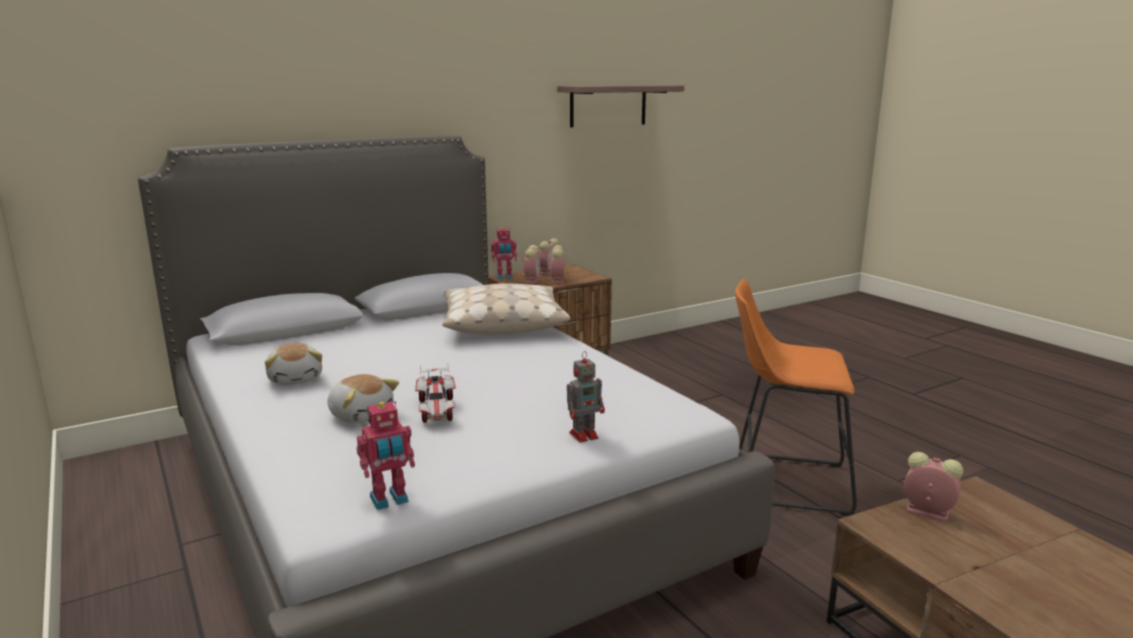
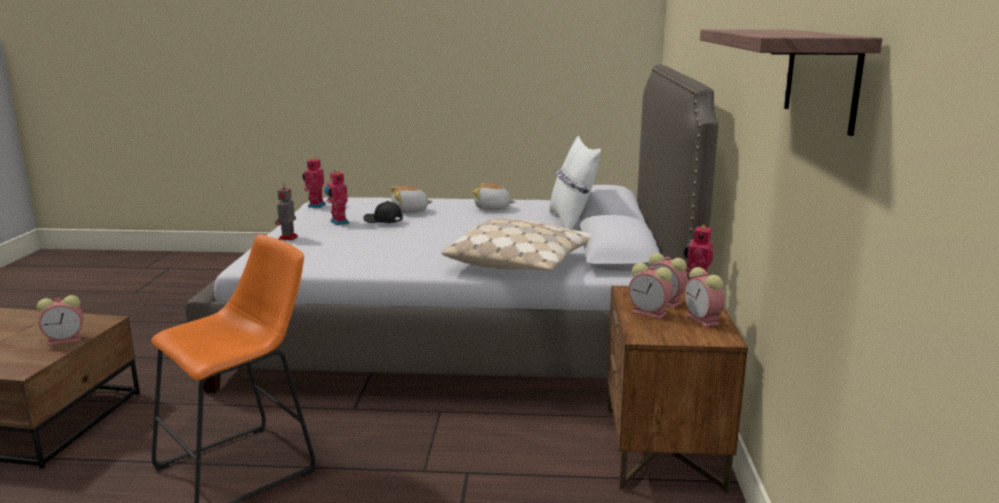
camera: 125 degrees right, 0 degrees up
(333, 334) = (572, 222): none -> white pillow
(437, 410) = (383, 220): toy car -> black cap
(474, 437) = (338, 222): none -> toy robot

